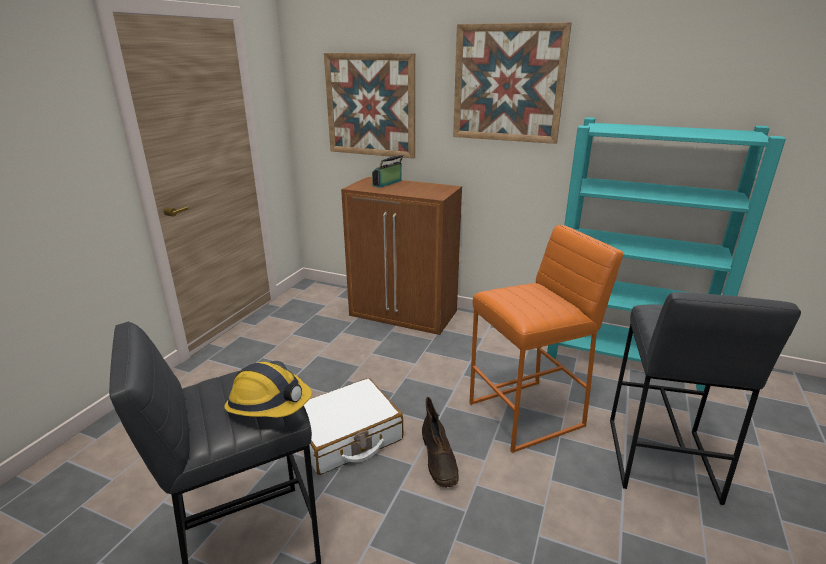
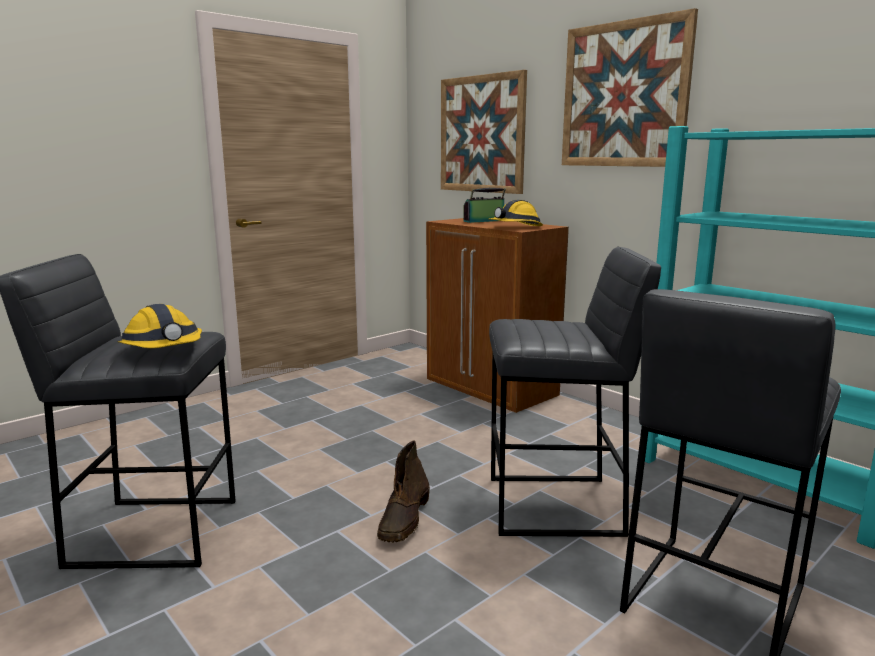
camera: 25 degrees right, 10 degrees down
(347, 436) = (325, 475): white suitcase -> none
(427, 193) = (515, 227): none -> hard hat
(527, 414) = (556, 505): orange stool -> grey stool

